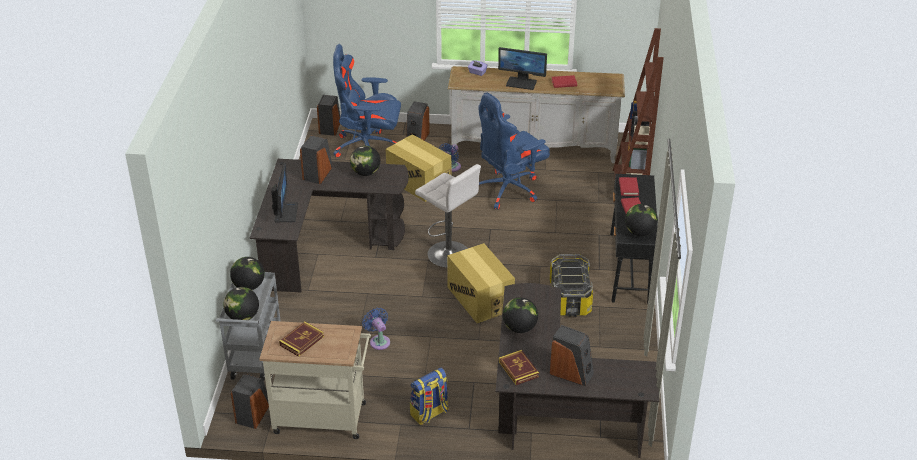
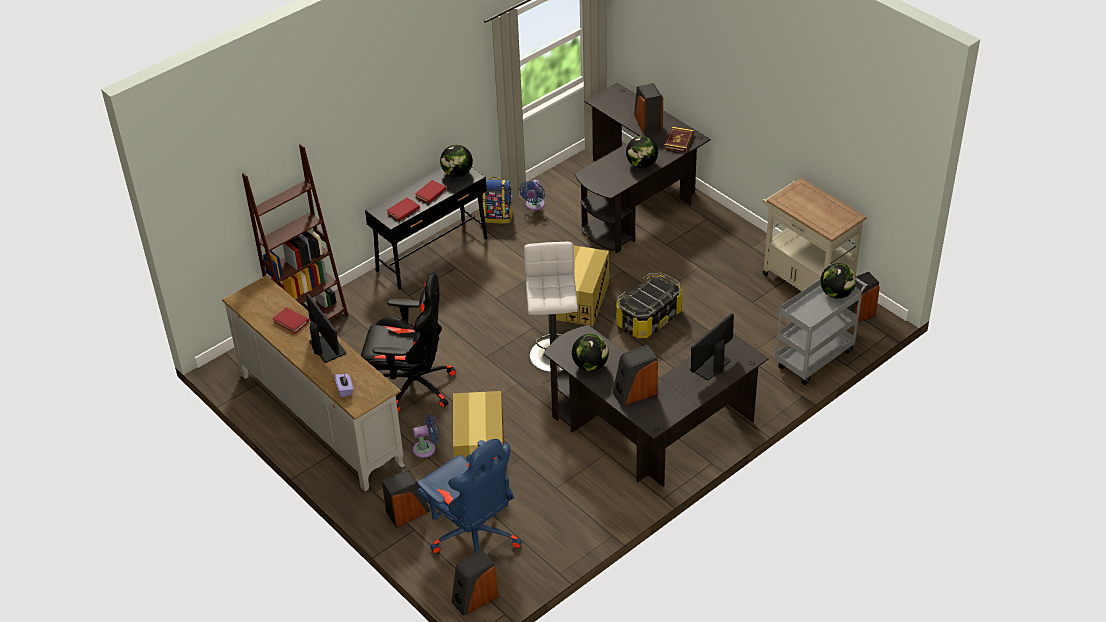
camera: 135 degrees left, 5 degrees up
(249, 286) = (807, 318): globe -> none
(302, 341) = (822, 212): book -> none
(379, 341) = (701, 314): blue fan -> blue fan (534, 206)
(429, 413) = (723, 242): backpack -> backpack (496, 217)
(511, 188) = (408, 386): blue office chair -> black office chair
(570, 298) = (512, 259): storage box -> storage box (648, 318)

